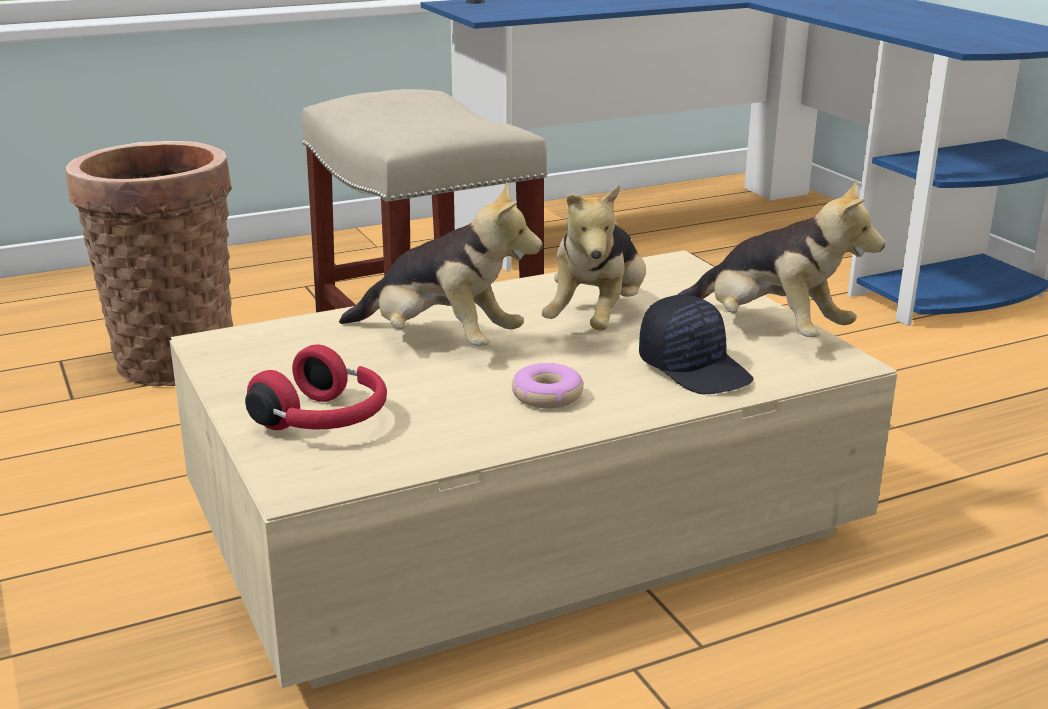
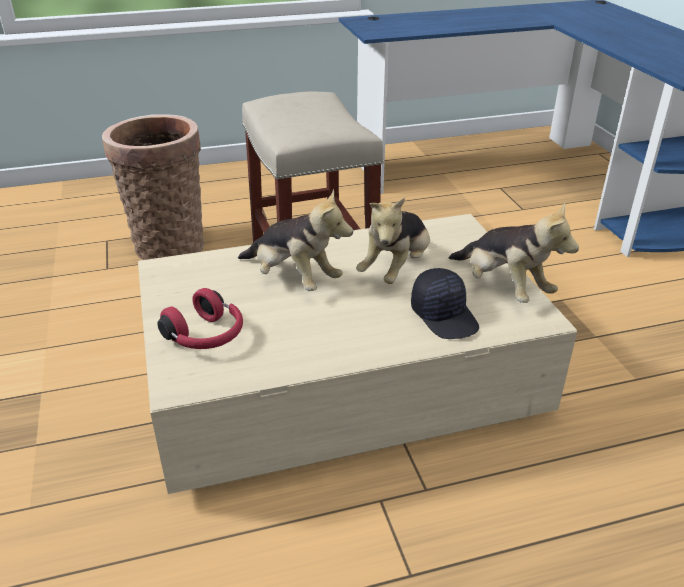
camera: 10 degrees right, 10 degrees up
(547, 396) = (344, 330): donut -> none

